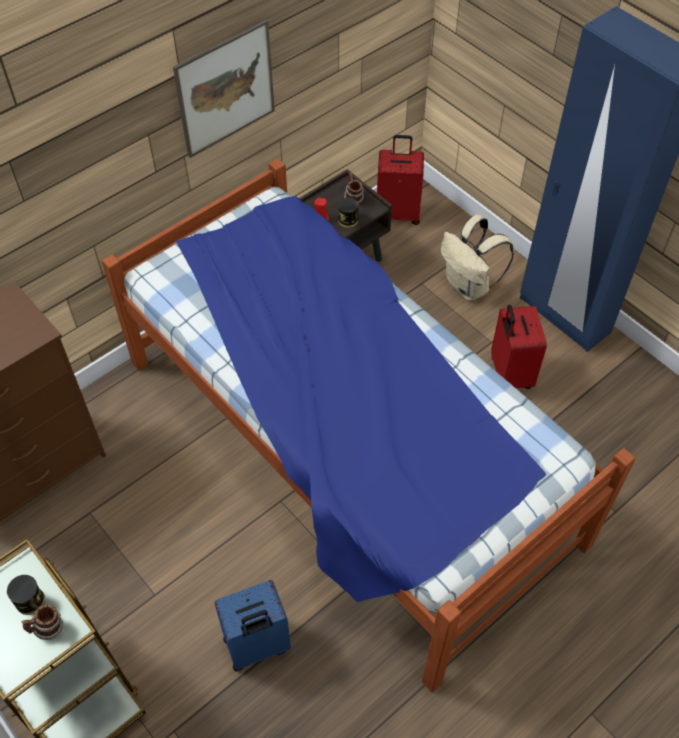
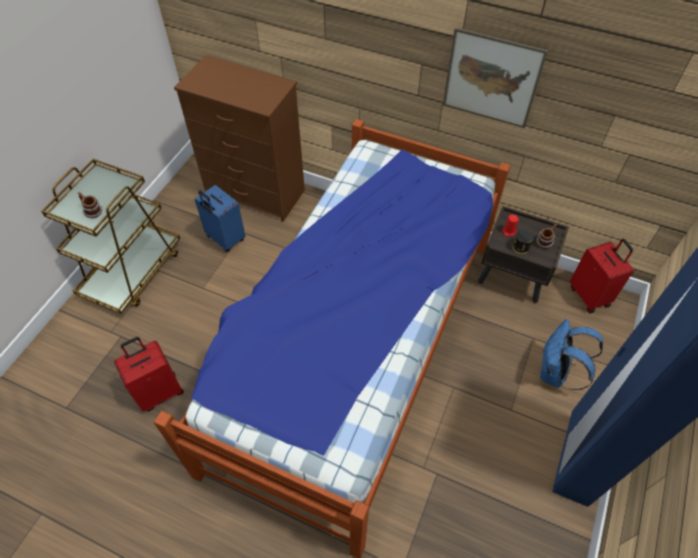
camera: 65 degrees right, 0 degrees up
(30, 601) = (108, 197): can -> none
(257, 646) = (188, 356): blue suitcase -> blue suitcase (225, 239)
(469, 286) = (555, 373): beige backpack -> blue backpack
(509, 373) = (488, 434): red suitcase -> red suitcase (159, 391)

